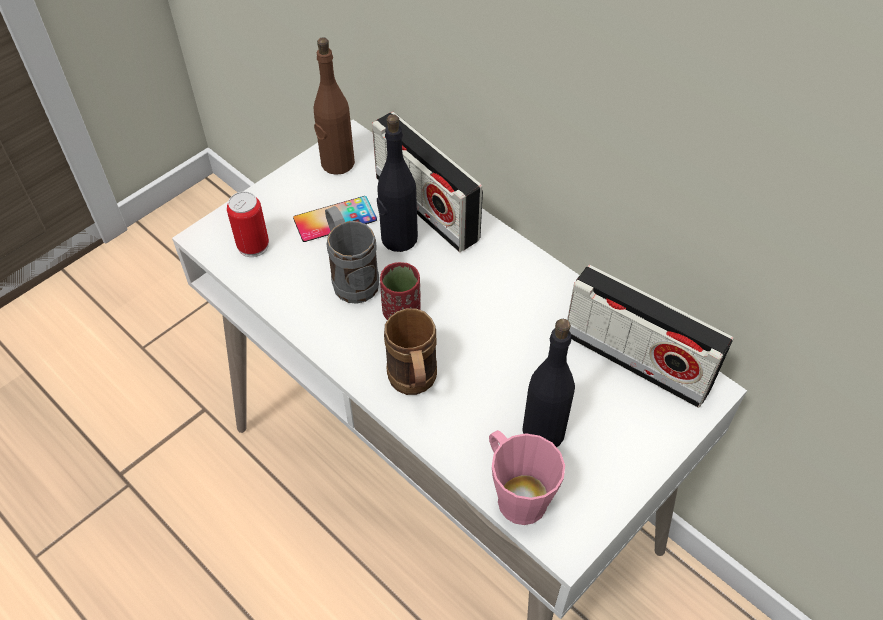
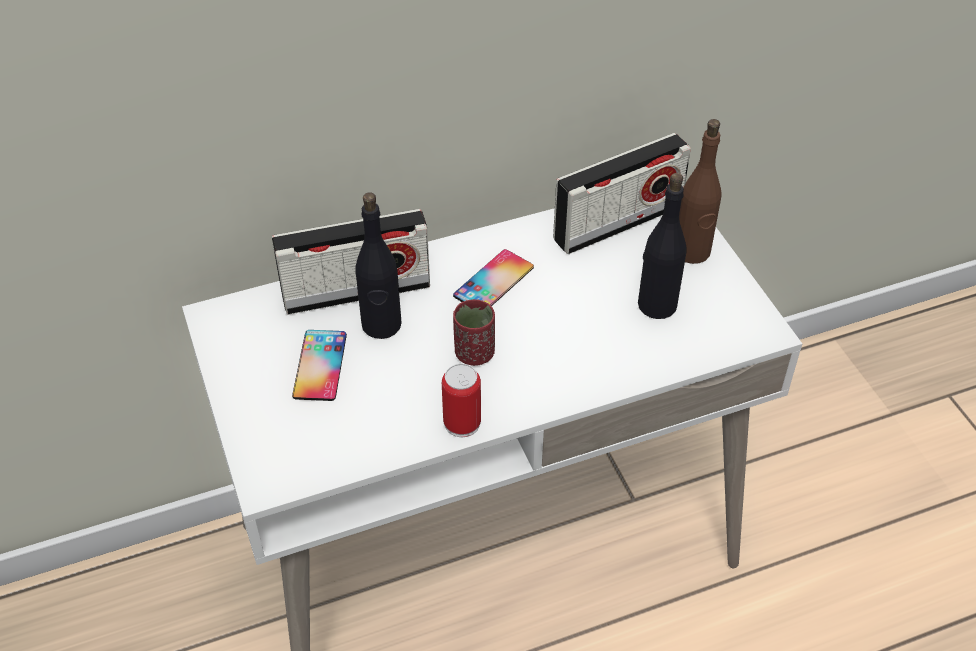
camera: 65 degrees left, 5 degrees down
(253, 245) = (309, 444): can -> can (462, 423)
(337, 163) = (240, 339): brown bottle -> brown bottle (692, 251)
(351, 277) = (406, 377): grey mug -> none
(414, 385) = (564, 372): brown mug -> none
(494, 293) = (493, 281): none -> phone
(515, 493) = (707, 344): pink mug -> none

